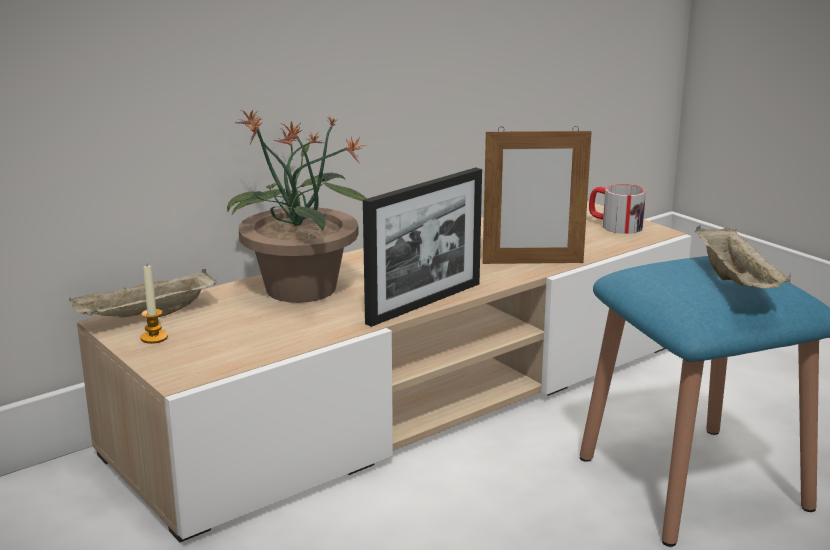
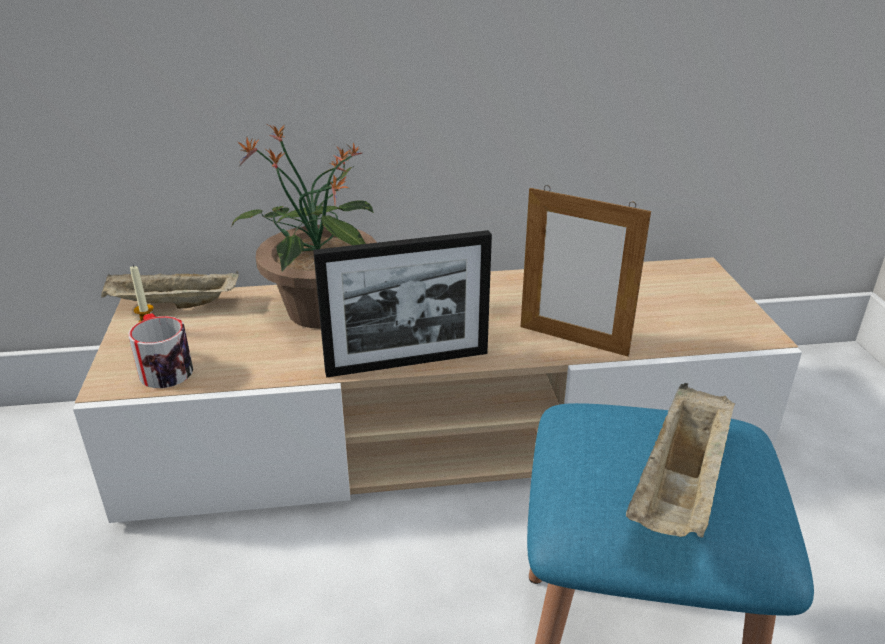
camera: 30 degrees right, 10 degrees up
(614, 225) = (719, 313): mug -> mug (164, 367)

